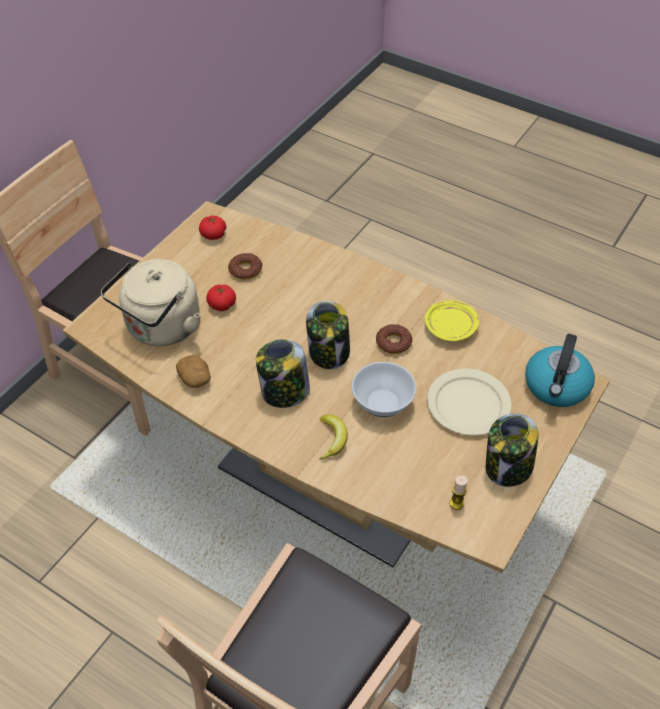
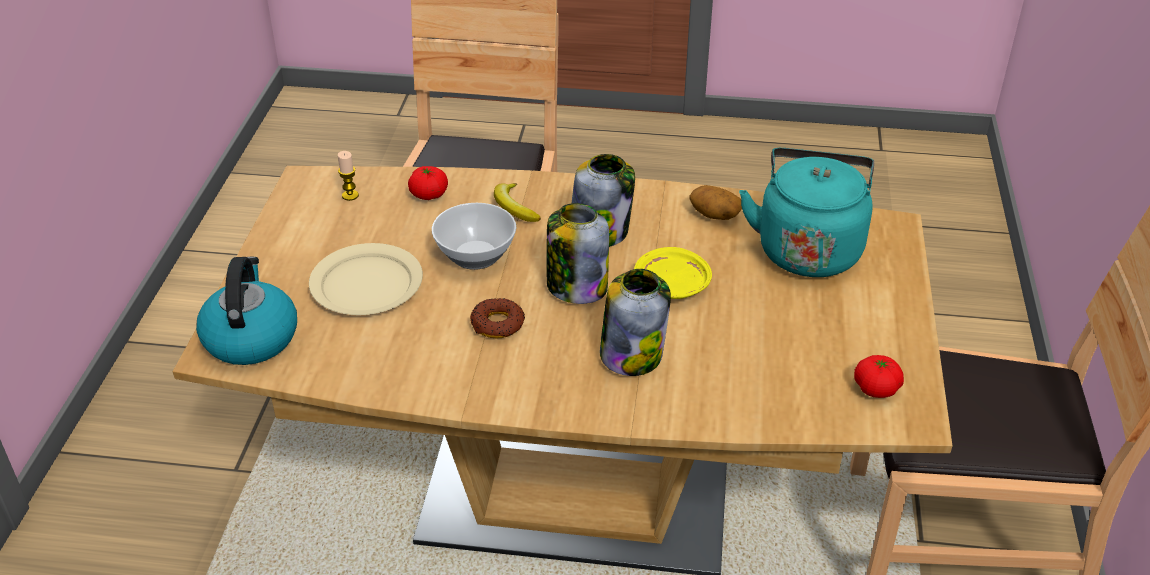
camera: 155 degrees right, 10 degrees down
(161, 329) = (808, 248): beige kettle -> turquoise kettle
(222, 305) = (762, 297): tomato -> tomato (429, 194)
(245, 269) = (776, 353): donut -> none
(450, 327) = (425, 369): yellow plate -> yellow plate (672, 285)
(507, 467) = (300, 238): jar -> jar (632, 354)

